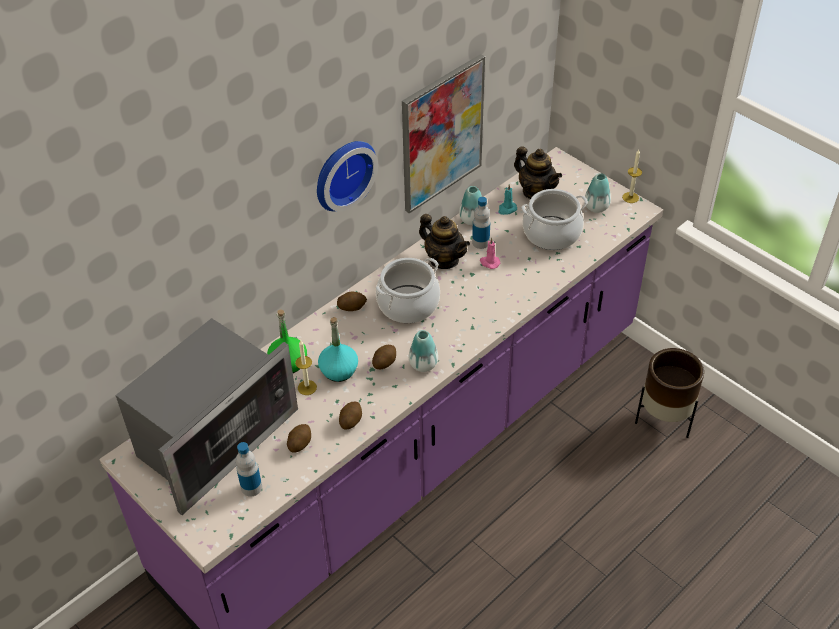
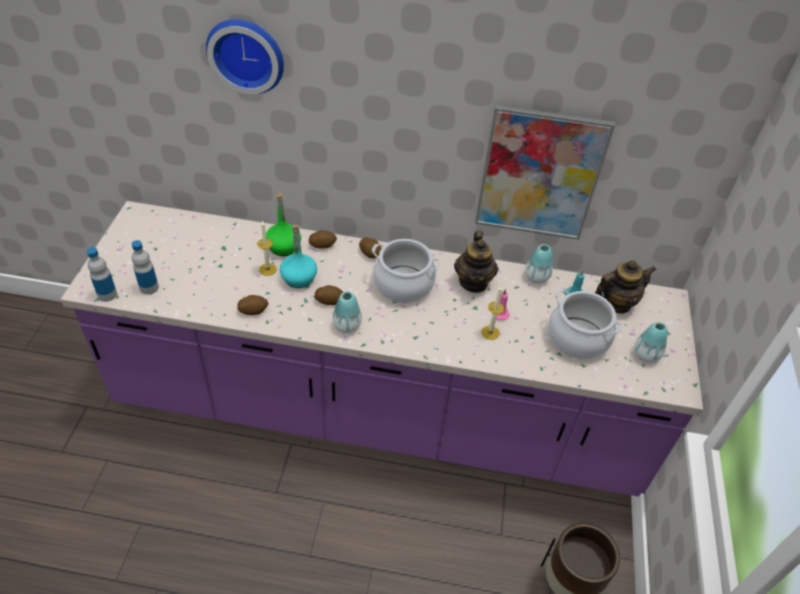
camera: 50 degrees right, 0 degrees up
(213, 438) = (181, 244): microwave -> none
(299, 443) = (209, 292): potato -> potato (322, 245)
(342, 173) = (407, 130): wall clock -> wall clock (247, 54)
(480, 242) = (516, 295): bottle -> bottle (107, 294)
(536, 192) = (616, 303): teapot -> teapot turned 120 degrees counterclockwise
(630, 197) = (688, 375): candle -> candle (490, 332)

